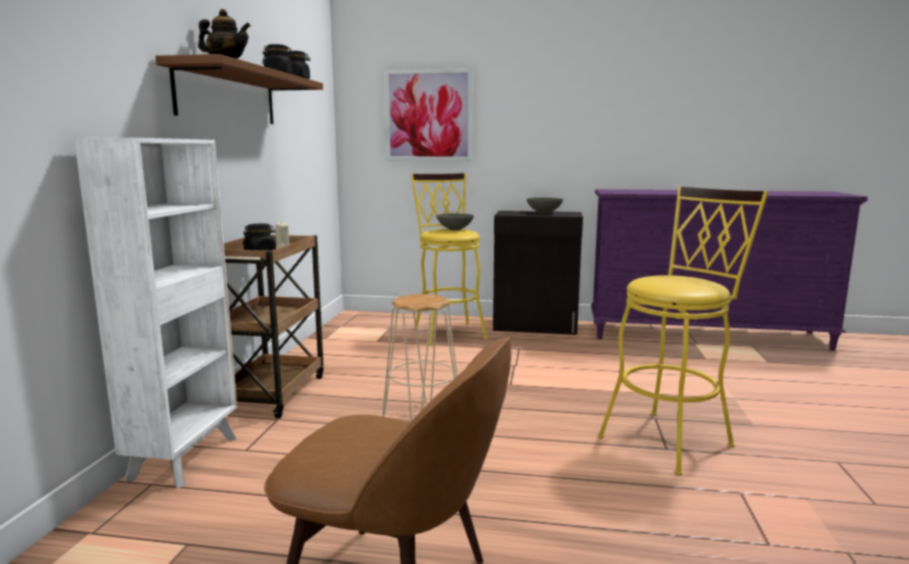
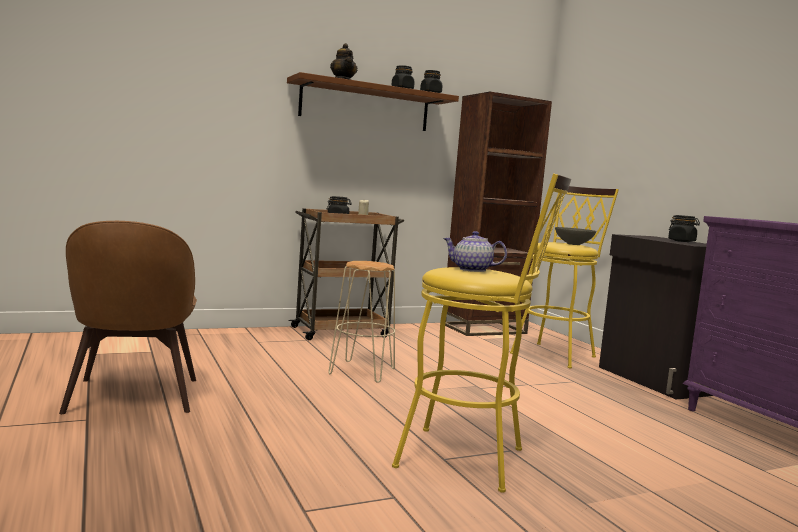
camera: 55 degrees right, 5 degrees down
(186, 457) = (235, 333): white bookcase -> none
(348, 331) = (484, 329): none -> brown bookcase
(428, 115) = (611, 129): picture -> none
(543, 212) = (682, 241): grey bowl -> black jar
(672, 280) = (471, 269): none -> teapot

